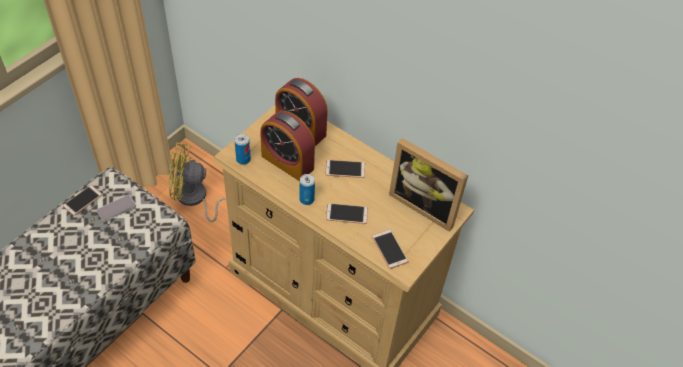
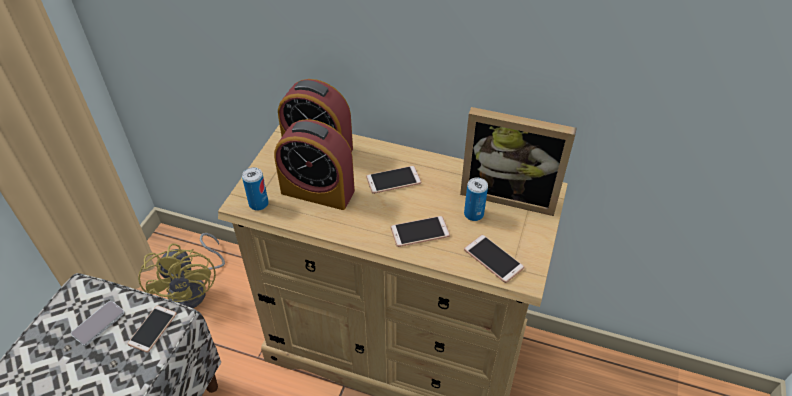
camera: 15 degrees left, 5 degrees down
(82, 200) = (47, 327): phone -> phone (152, 329)
(195, 200) = (194, 289): yellow fan -> yellow fan turned 90 degrees counterclockwise
(306, 199) = (361, 229): can -> can (473, 214)

